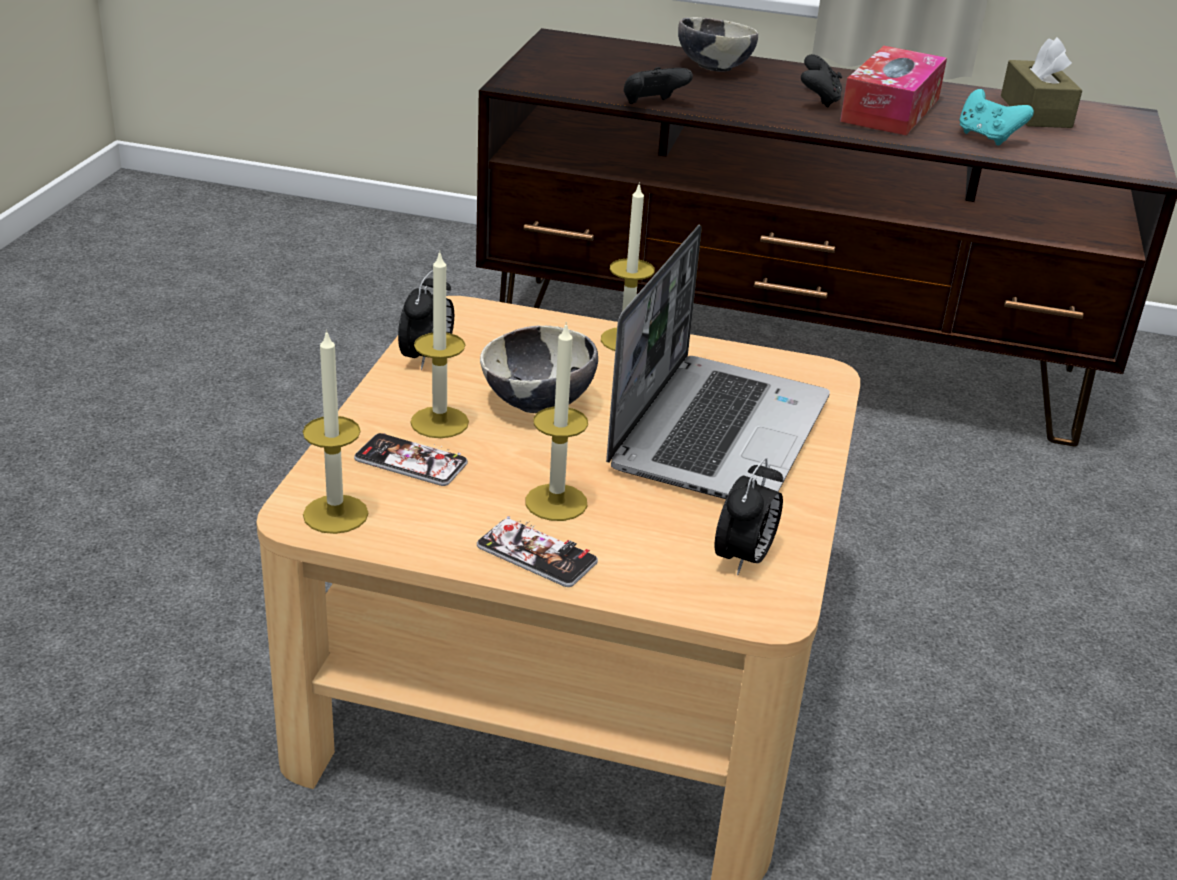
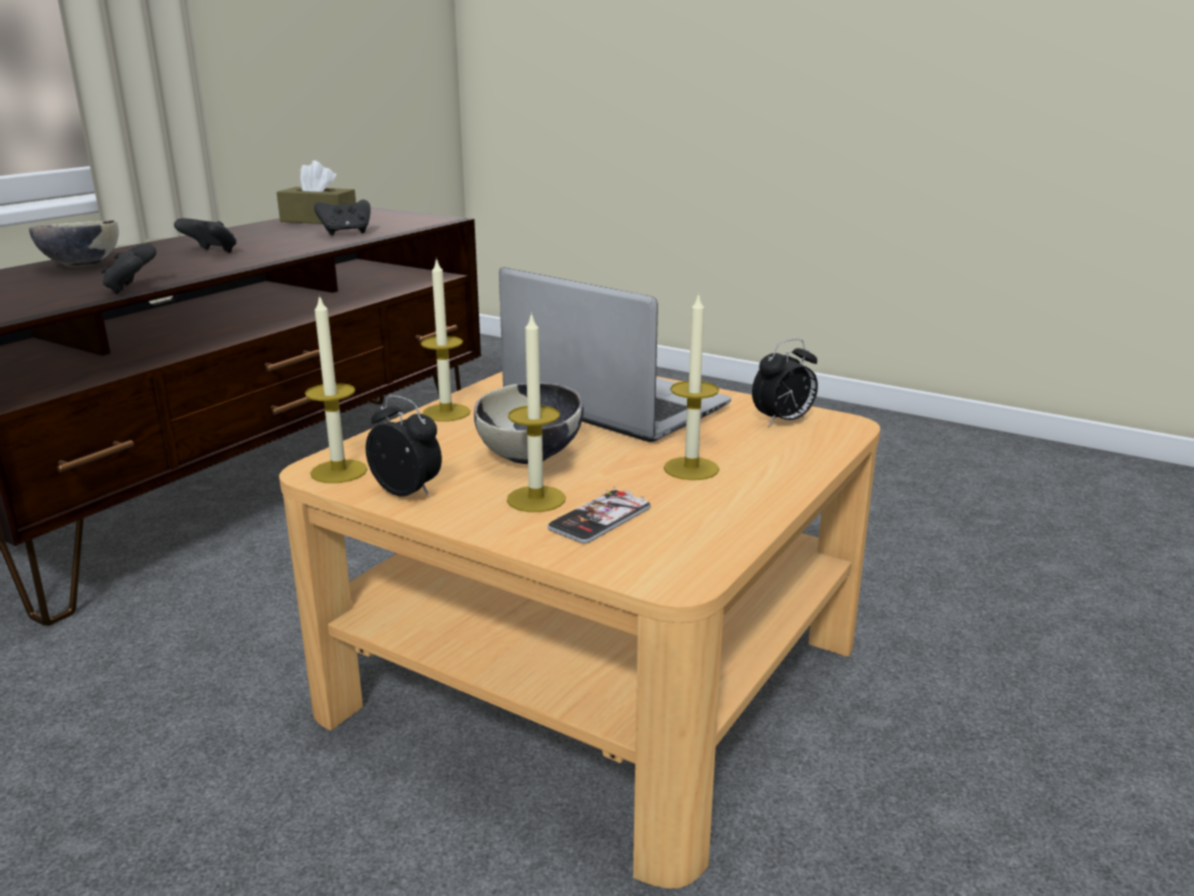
camera: 70 degrees left, 10 degrees down
(335, 514) = (679, 562): candle -> candle (339, 471)
(536, 554) = (765, 484): phone -> none
(744, 559) = (783, 421): alarm clock -> alarm clock turned 105 degrees clockwise
(890, 110) = (261, 242): tissue box -> none
(987, 137) = (346, 233): turquoise game controller -> black game controller

